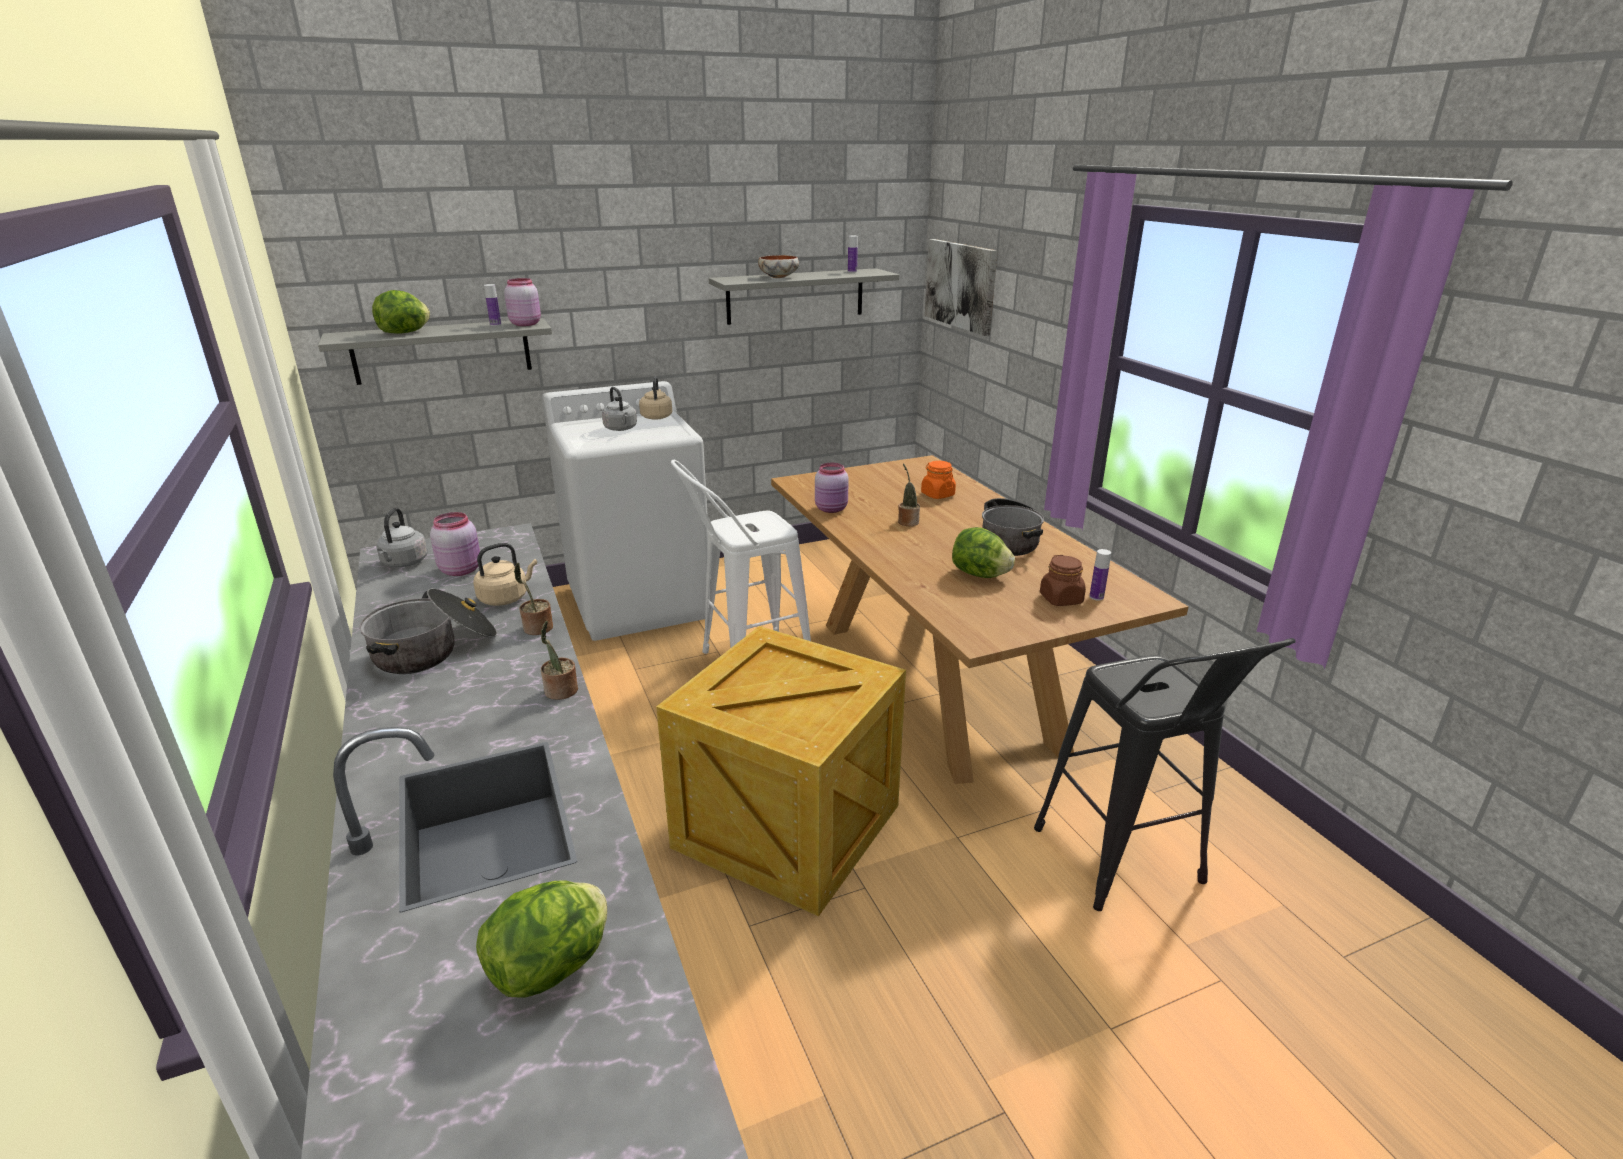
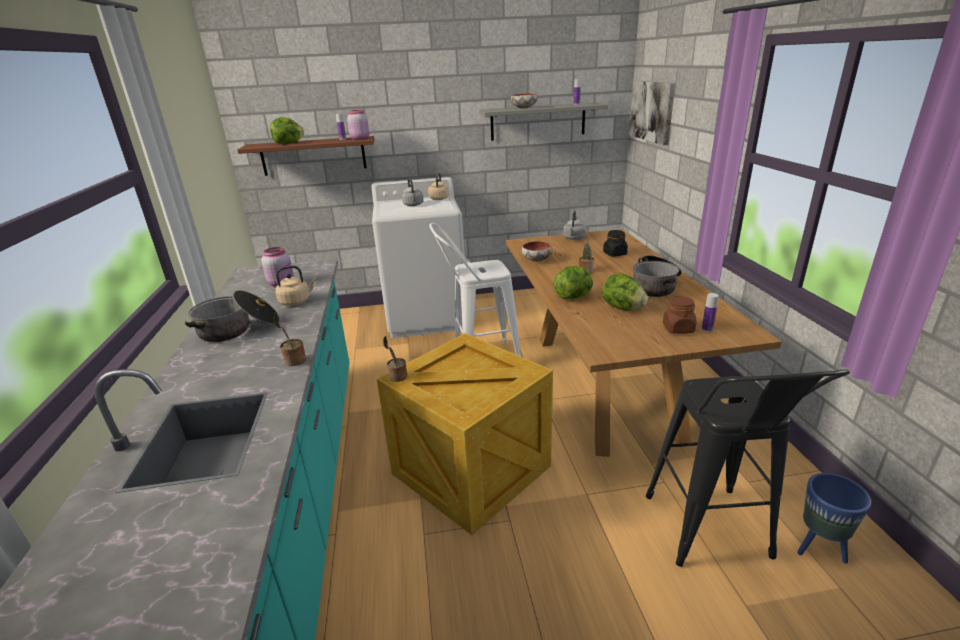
camera: 15 degrees right, 0 degrees up
(403, 563) = (253, 278): grey kettle -> grey kettle (574, 238)
(442, 351) = (313, 156): grey shelf -> brown shelf
(537, 629) = (303, 321): potted plant -> potted plant (397, 377)
(552, 967) = (179, 547): lettuce -> lettuce (574, 297)
(832, 509) = (537, 260): pink jar -> bowl
(937, 494) = (614, 254): orange jar -> black jar
(1250, 862) = (818, 548): none -> blue planter

